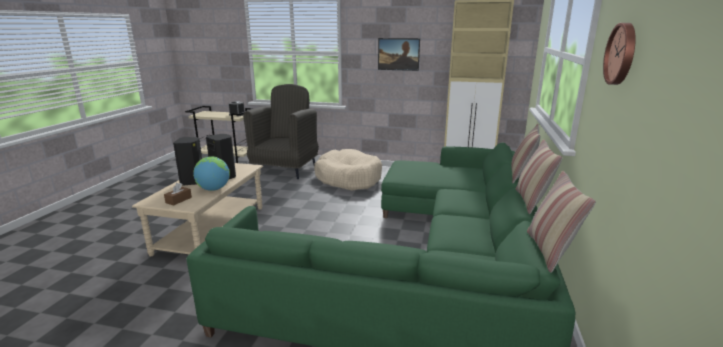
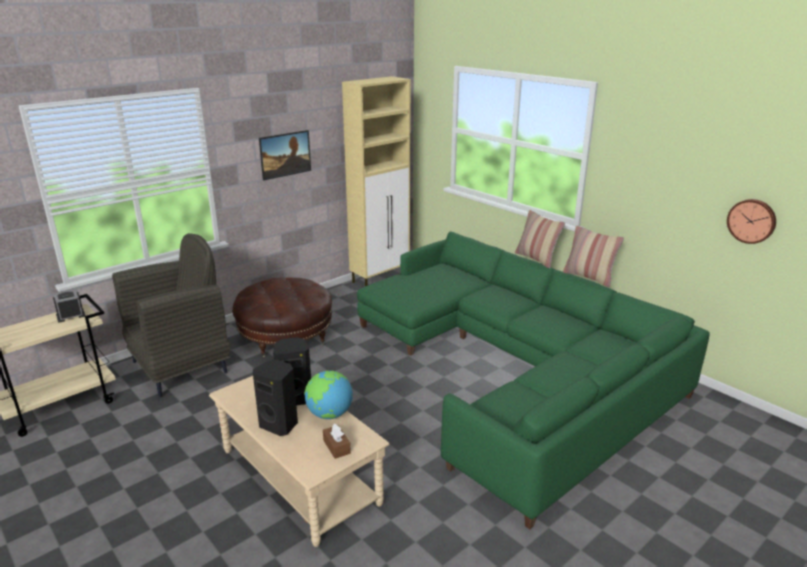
camera: 55 degrees left, 5 degrees up
(285, 169) = (182, 366): grey armchair -> grey armchair turned 90 degrees clockwise
(348, 178) = (286, 337): beige dog bed -> brown ottoman
(550, 251) = (664, 304): pillow -> none
(622, 54) = (657, 160): wall clock -> wall clock (752, 220)

